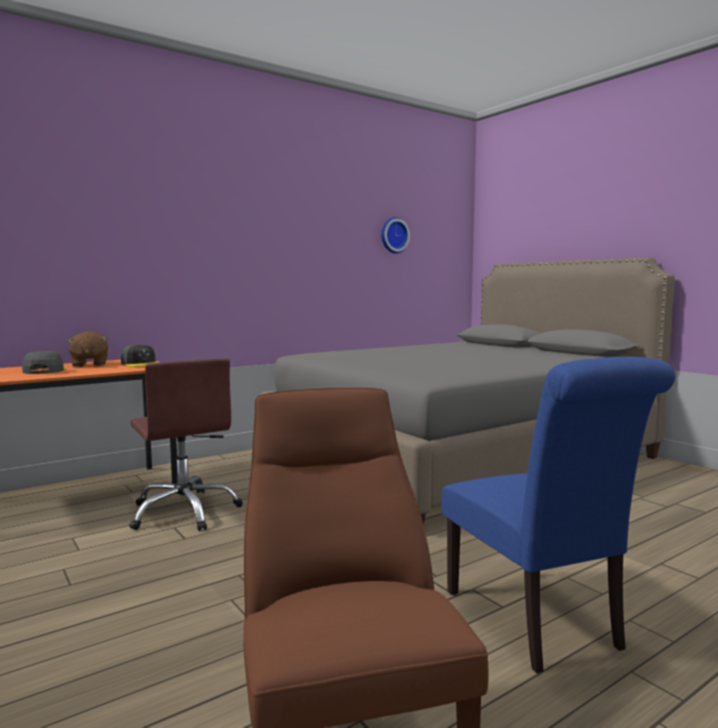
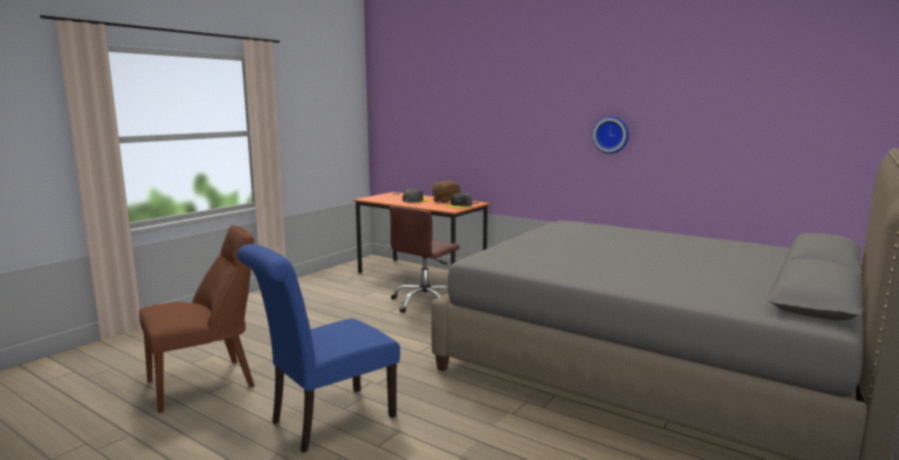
camera: 70 degrees right, 5 degrees up
(393, 235) = (745, 107): wall clock -> wall clock (611, 134)

